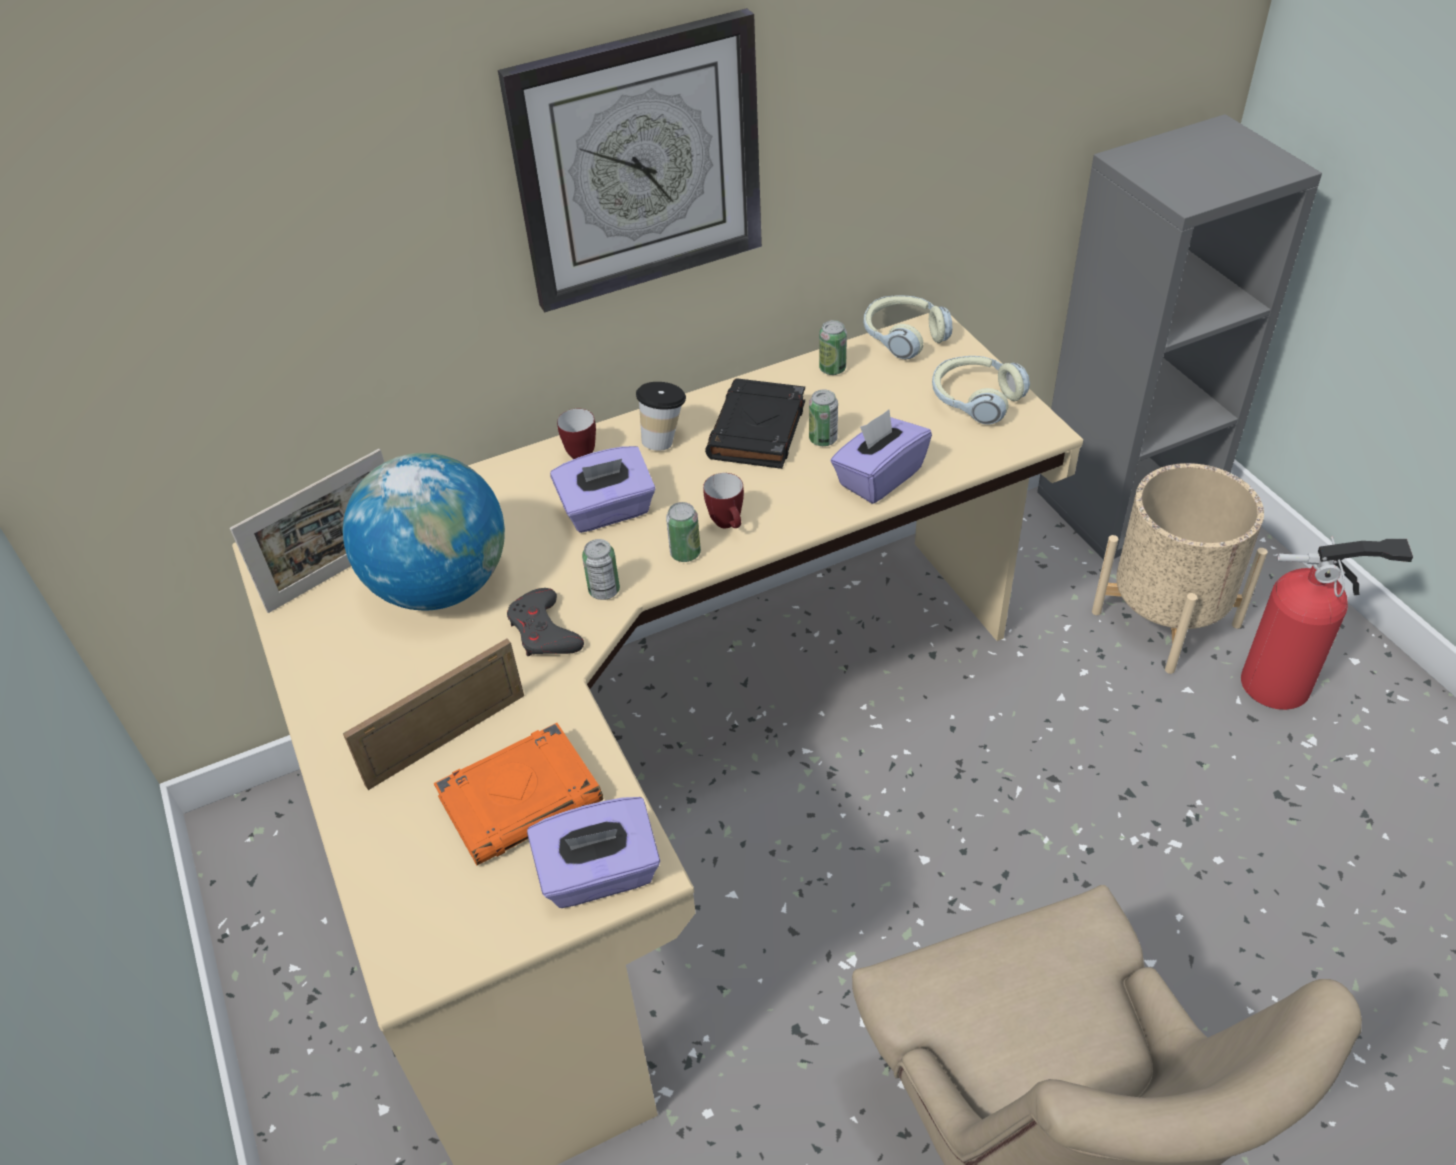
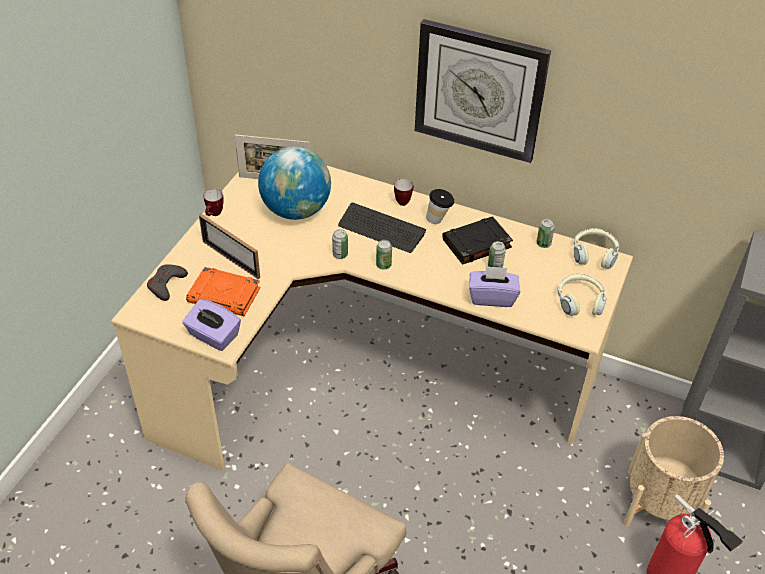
camera: 45 degrees right, 0 degrees up
(446, 739) = (231, 259): picture frame -> picture frame turned 150 degrees counterclockwise
(544, 631) = (303, 251): grey game controller -> grey game controller (166, 284)
(608, 511) = (381, 229): purple tissue box -> keyboard
(728, 525) = (412, 268): mug -> mug (214, 215)

